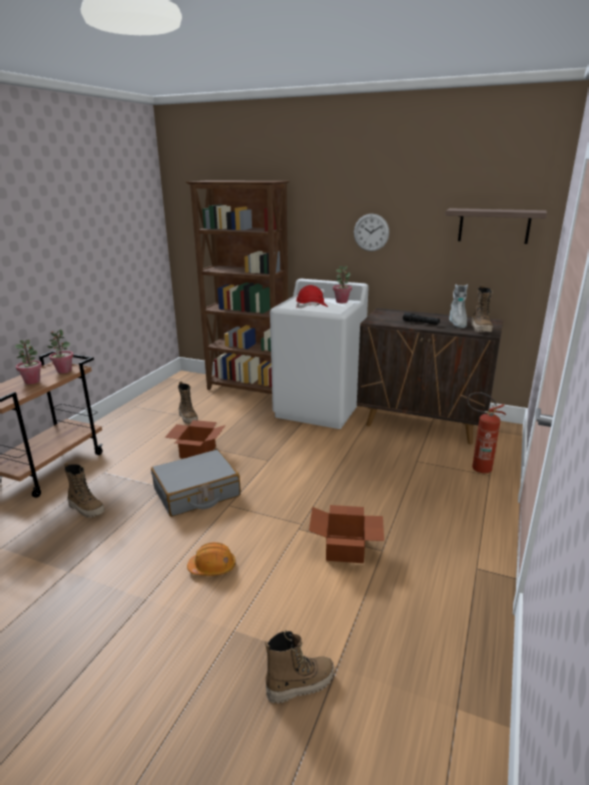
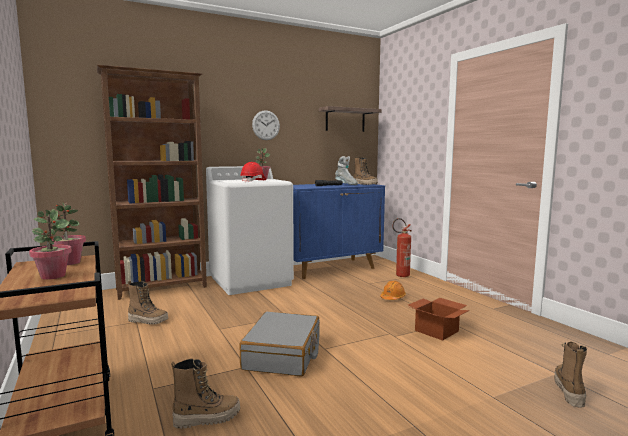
camera: 50 degrees left, 15 degrees down
(197, 451) = (216, 335): cardboard box -> none
(212, 567) = (403, 381): orange hard hat -> orange hard hat (392, 298)
(422, 423) = (331, 268): brown cabinet -> blue cabinet

